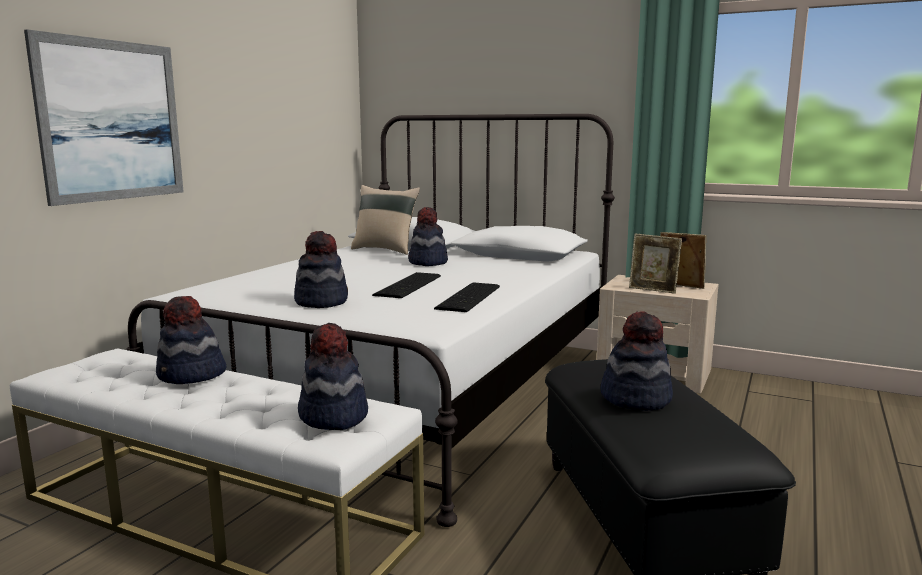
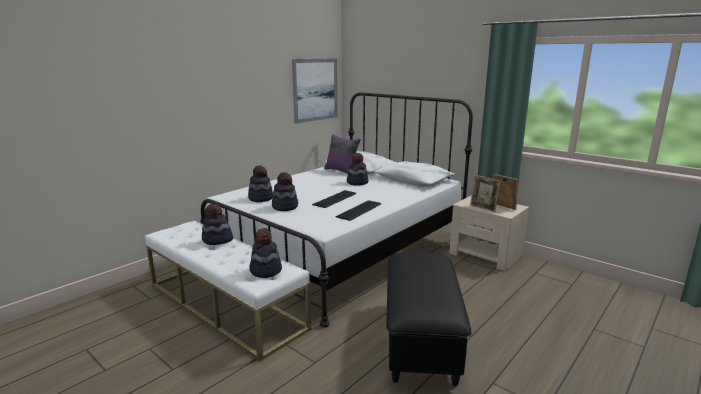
camera: 15 degrees right, 5 degrees up
(112, 121) = (197, 109): picture -> picture (315, 90)
(385, 250) = (342, 171): beige pillow -> purple pillow
(635, 398) = (414, 278): hat -> hat (261, 198)

